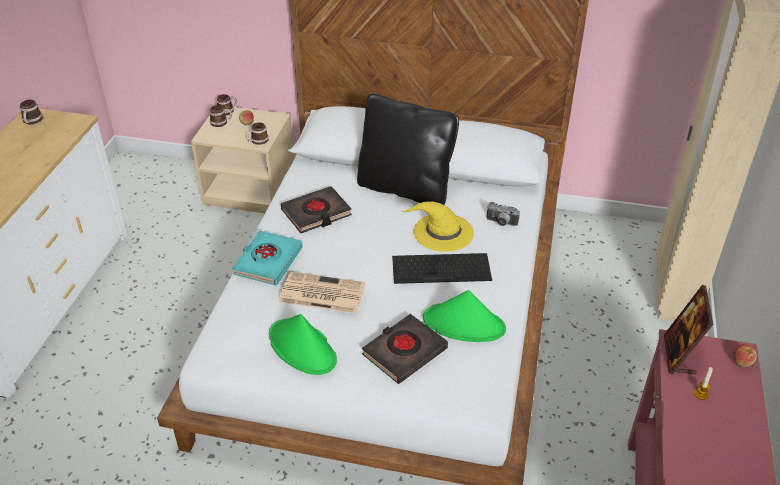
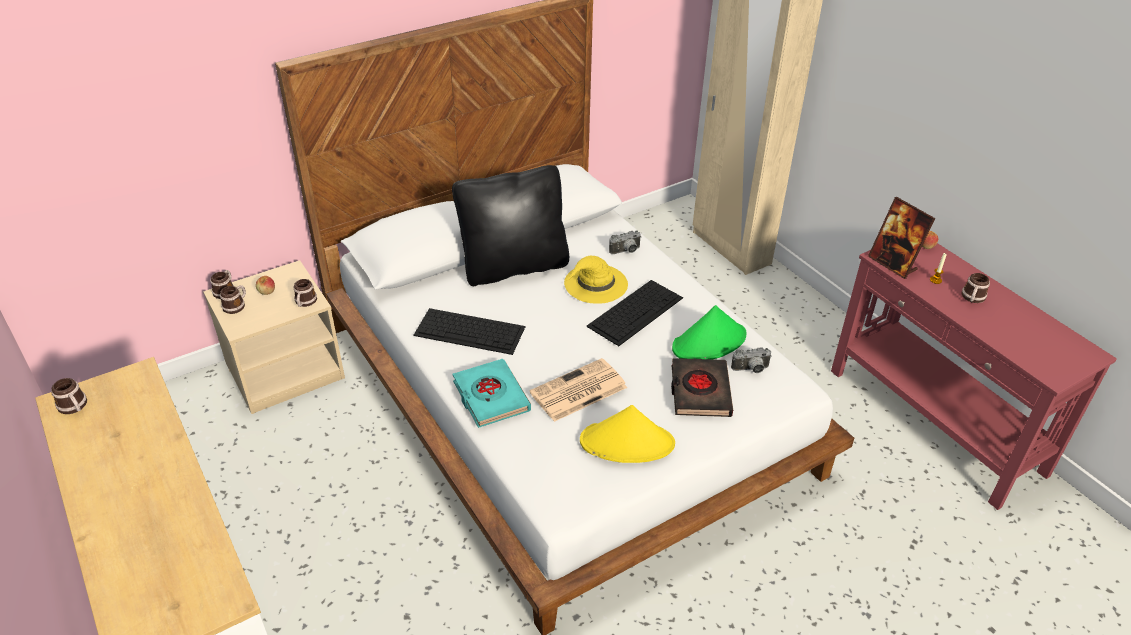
camera: 45 degrees left, 0 degrees up
(302, 348) = (627, 442): green hat -> yellow hat
(316, 213) = (471, 331): black book -> keyboard
(466, 364) = (751, 370): none -> camera
(714, 432) = (972, 298): none -> mug

